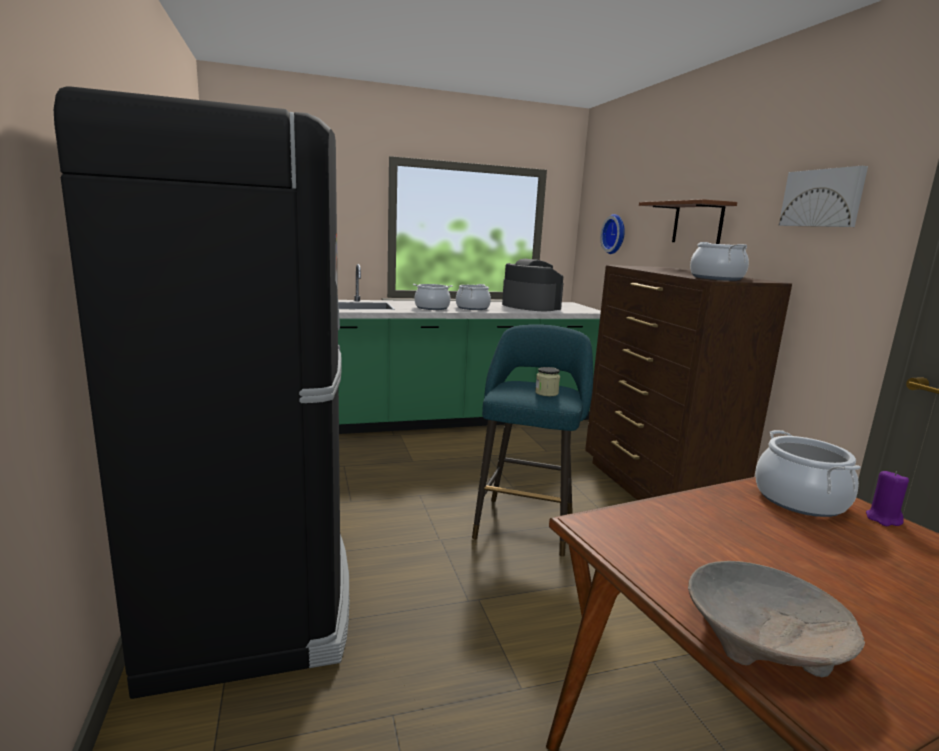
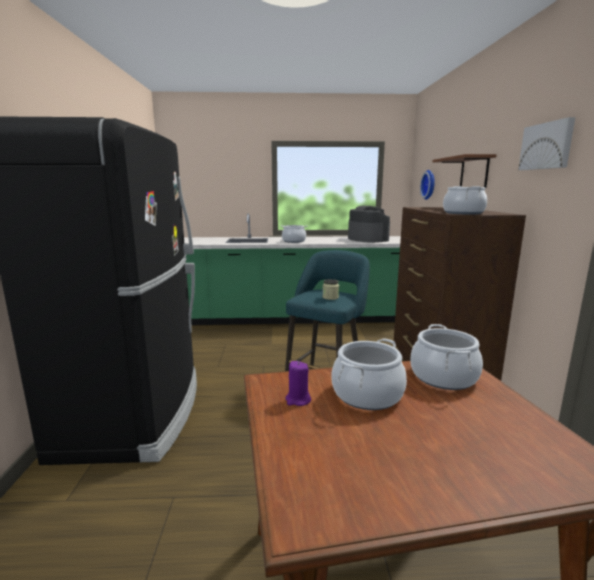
camera: 15 degrees right, 0 degrees up
(472, 308) = (323, 241): cooking pot -> cooking pot (367, 394)
(761, 637) = (303, 461): beige bowl -> none
(883, 519) = (500, 395): purple candle -> purple candle (298, 400)

